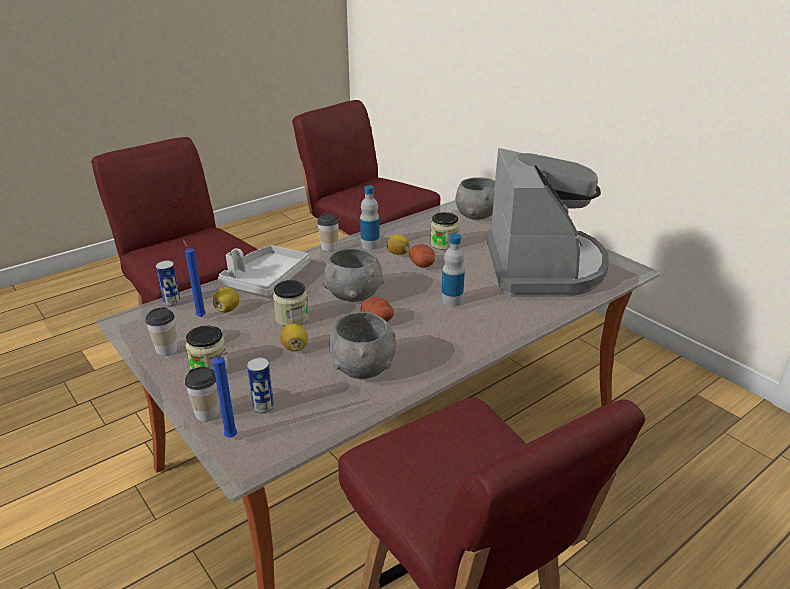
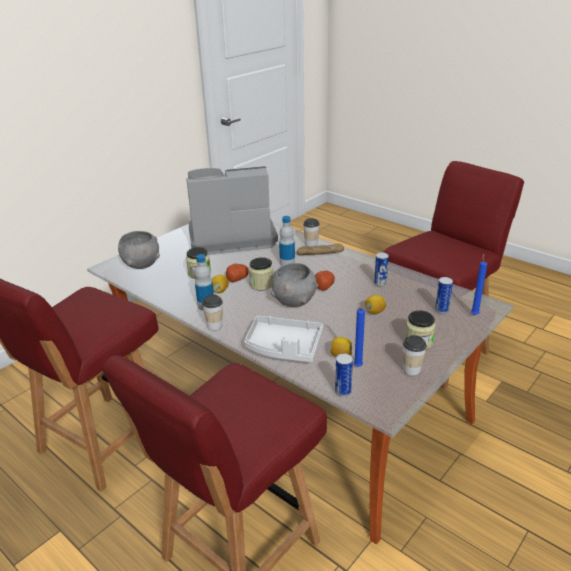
camera: 100 degrees left, 0 degrees up
(207, 413) = (463, 329): cup -> cup (311, 244)
(292, 318) = (338, 321): jar -> jar (261, 284)
(364, 367) = (380, 283): grey bowl -> can
(474, 329) = (320, 254): none -> bread

